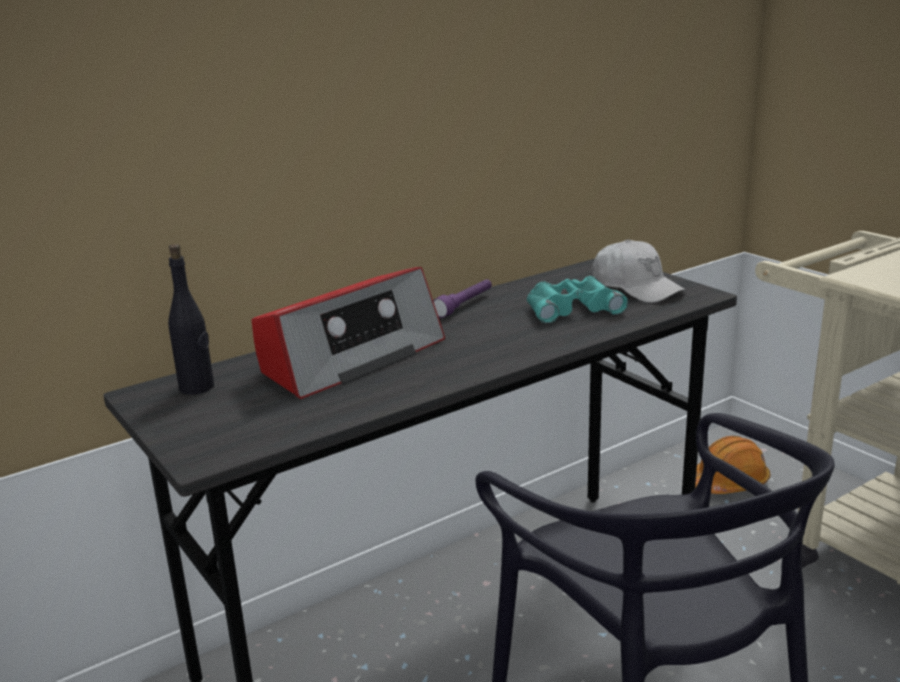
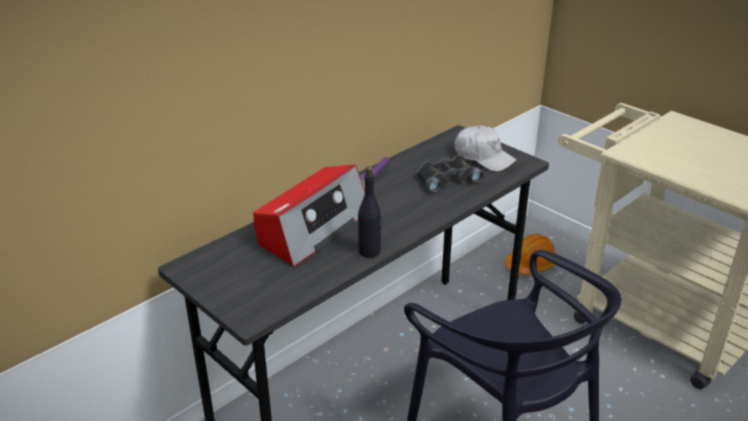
camera: 10 degrees left, 10 degrees up
(197, 387) = (220, 259): black bottle -> black bottle (370, 251)
(571, 308) = (446, 178): turquoise binoculars -> black binoculars

